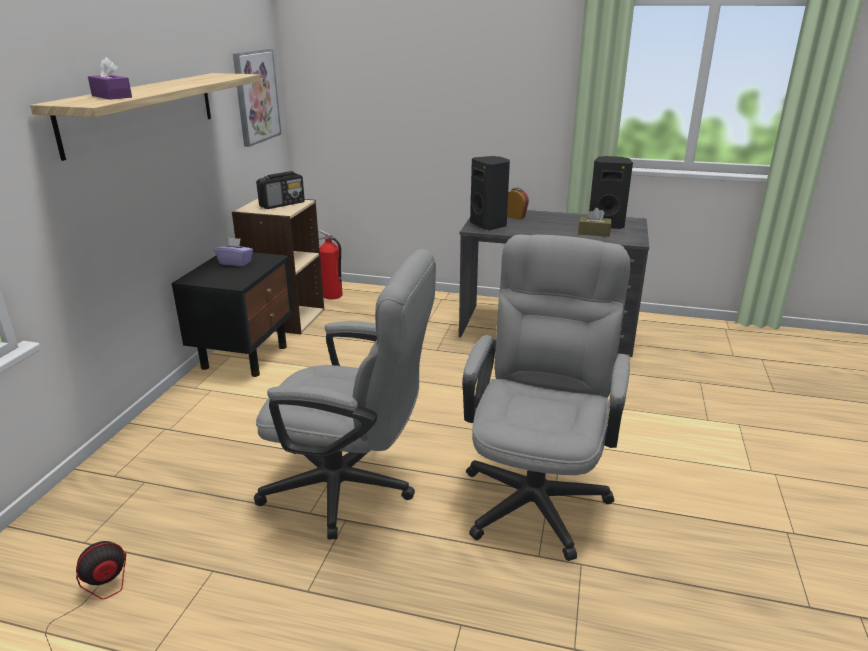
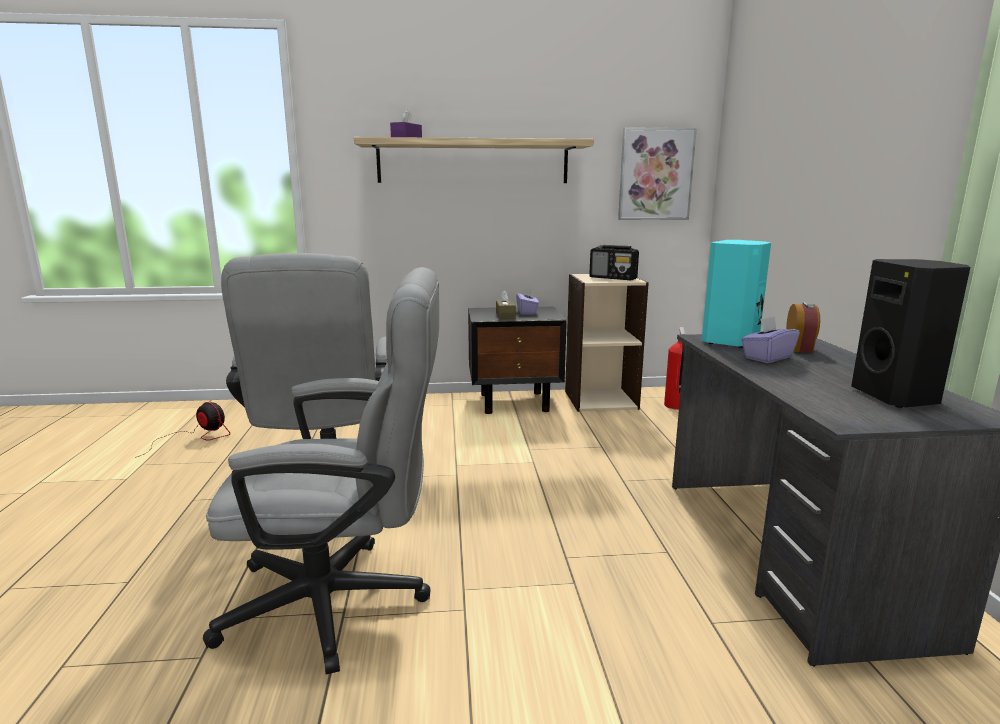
camera: 70 degrees right, 10 degrees down
(489, 225) = (731, 342): black speaker -> turquoise speaker
(529, 227) = (767, 357): none -> purple tissue box
(593, 233) = (826, 392): brown tissue box -> brown tissue box (505, 315)

